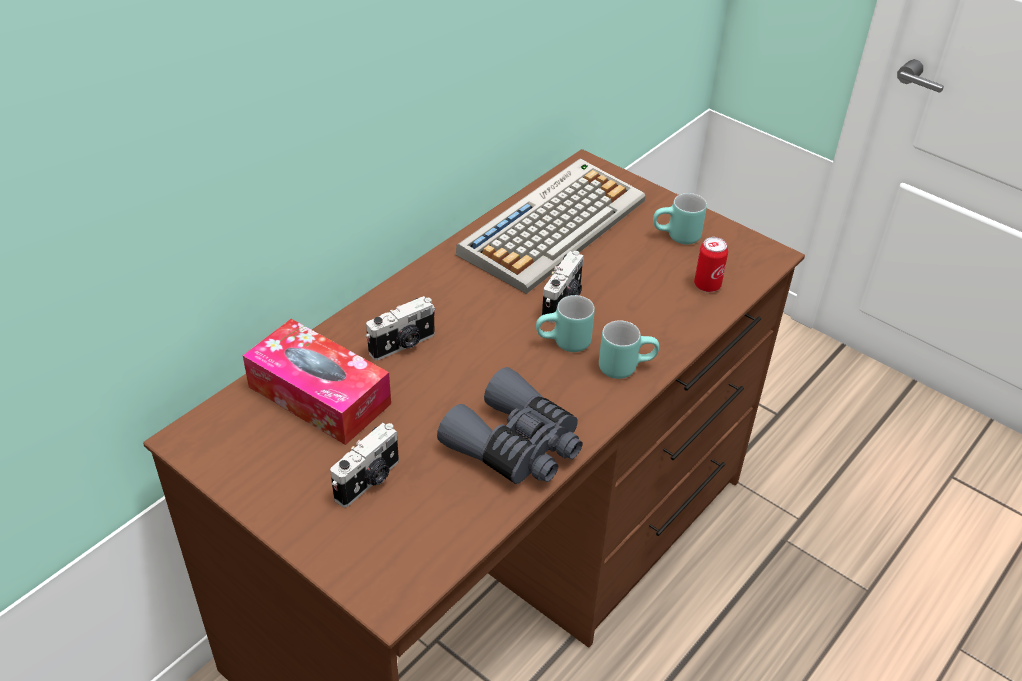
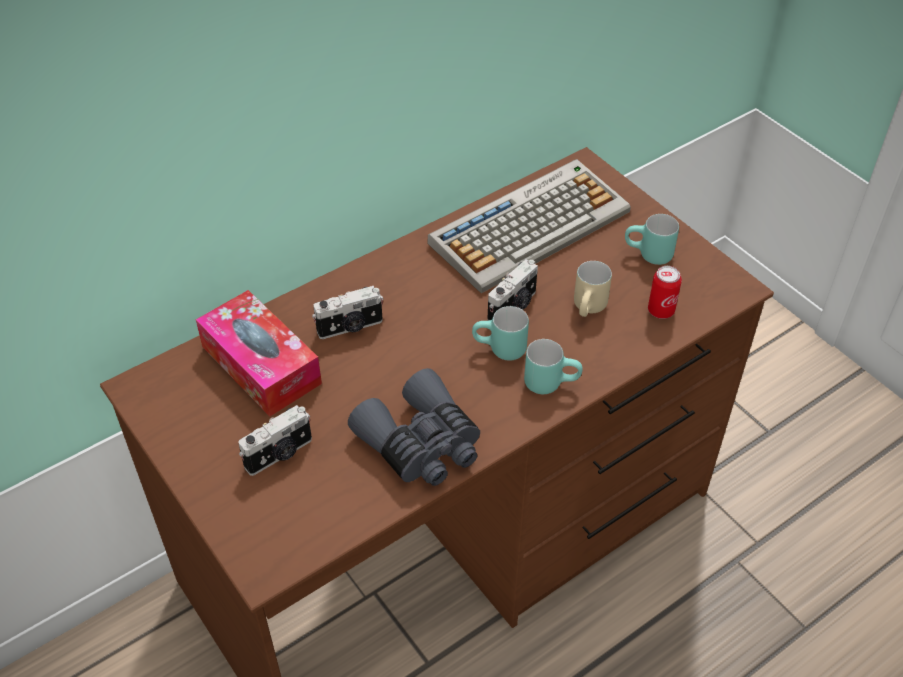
camera: 15 degrees right, 5 degrees up
(639, 293) = (590, 309): none -> beige mug

